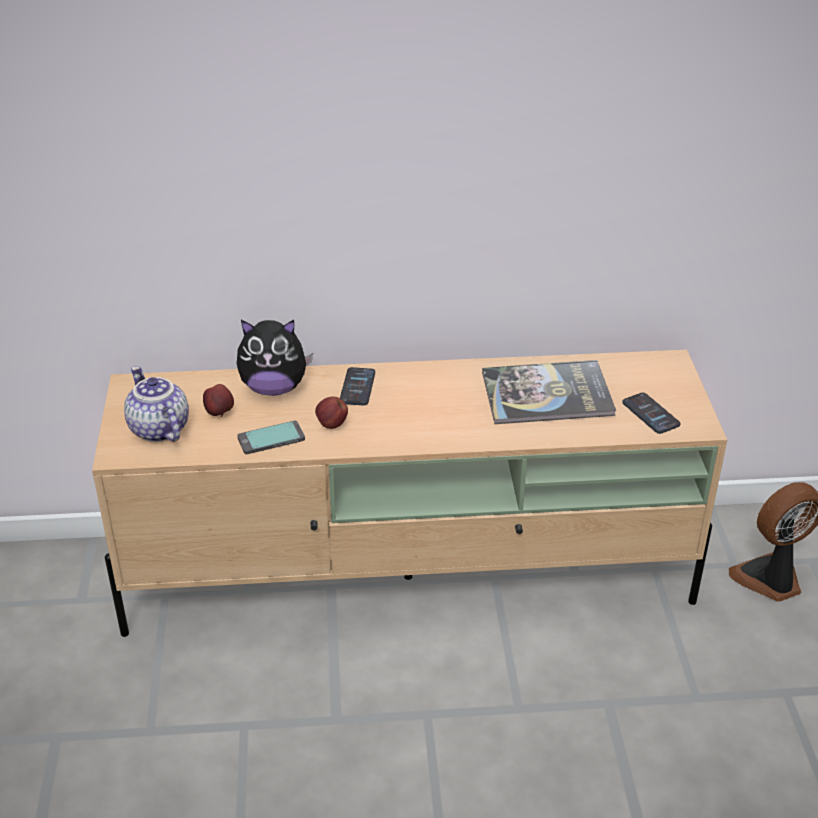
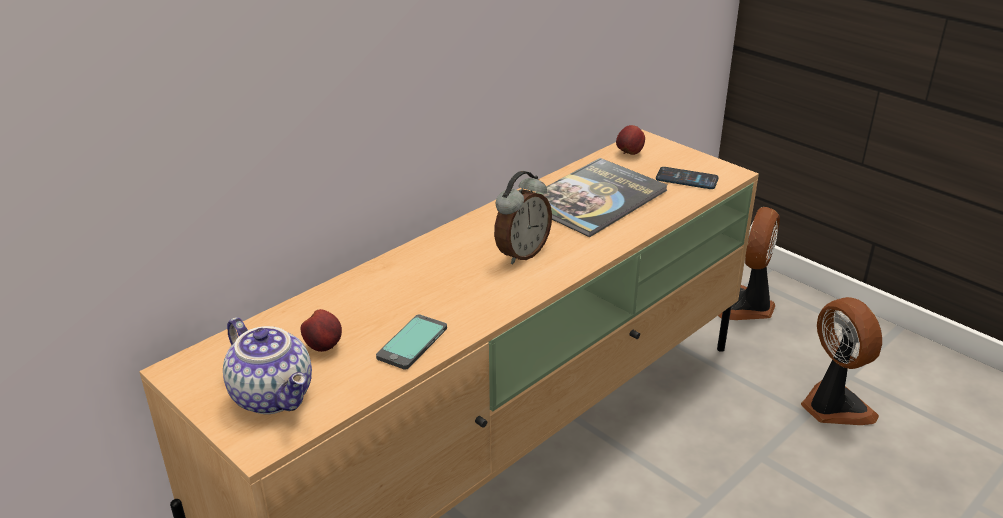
camera: 40 degrees left, 5 degrees down
(157, 429) = (275, 395): teapot -> teapot turned 150 degrees counterclockwise
(274, 388) = (350, 299): plush toy -> none
(331, 425) = (453, 303): apple -> apple (629, 153)
(357, 387) = (431, 262): phone -> none
(426, 411) = (521, 253): none -> alarm clock
(731, 707) = (833, 406): none -> fan

